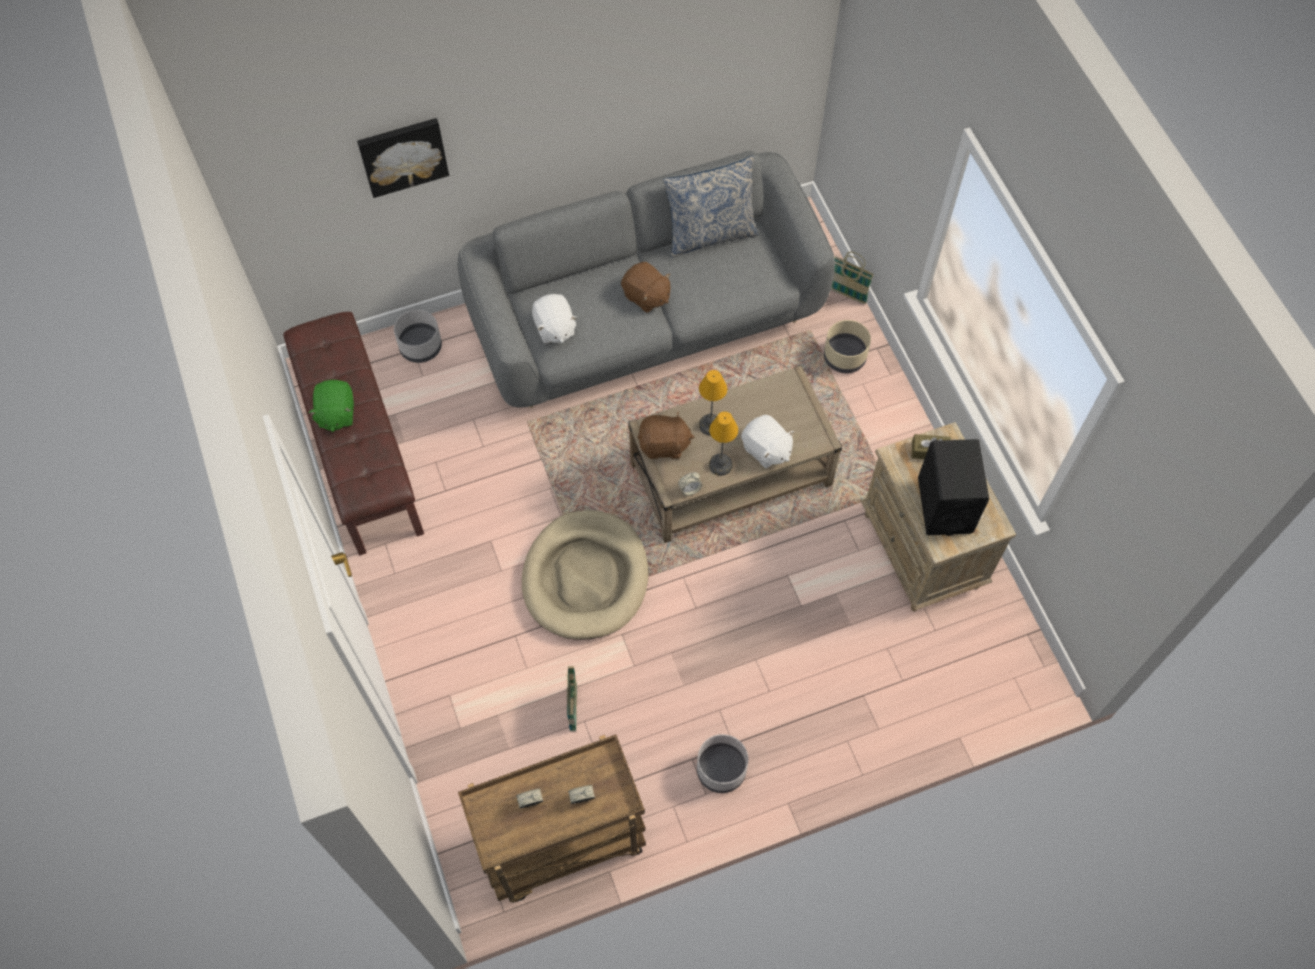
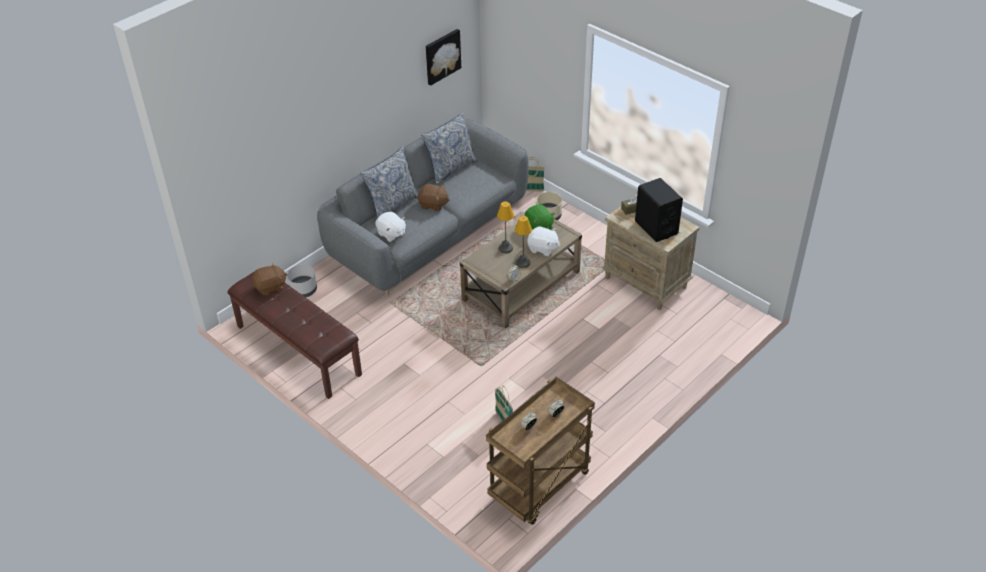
camera: 25 degrees left, 20 degrees down
(336, 414) = (286, 313): green plush toy -> green plush toy (539, 227)
(403, 155) = (283, 146): picture -> picture (442, 56)
(585, 272) = (392, 205): none -> pillow
(586, 577) = (471, 360): beige dog bed -> none
(664, 445) = (486, 265): brown plush toy -> brown plush toy (271, 287)
(721, 770) = (606, 417): grey planter -> none

